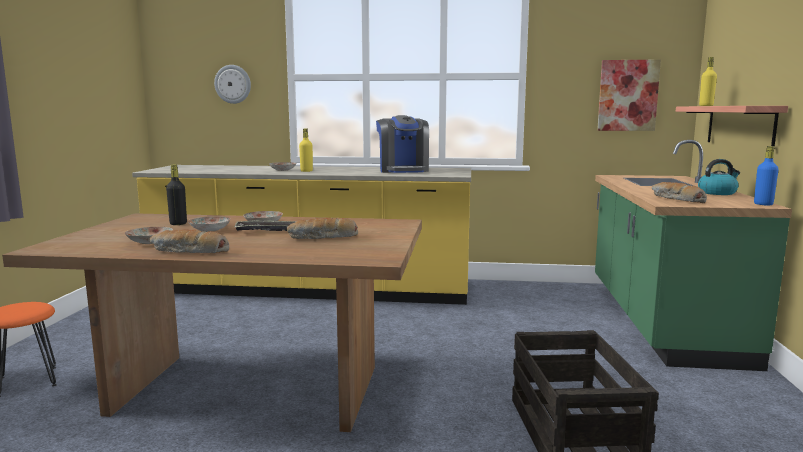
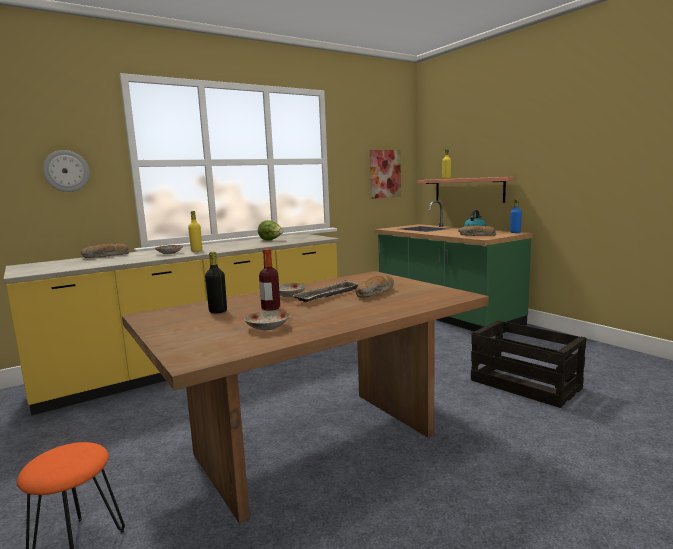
camera: 40 degrees left, 0 degrees up
(189, 252) = (335, 324): bread -> bread (106, 256)
(210, 230) = (271, 308): plate -> bottle
(403, 170) = (271, 240): coffee machine -> lettuce

